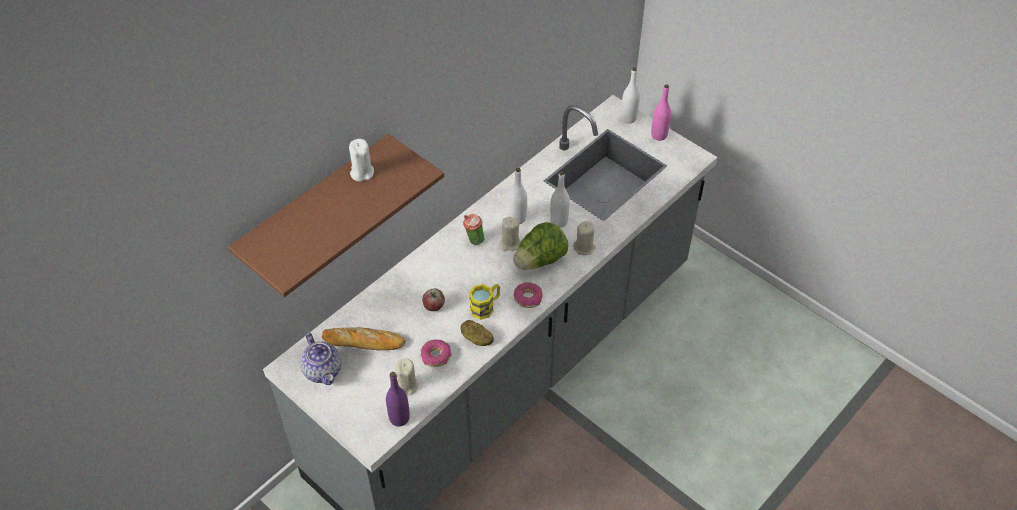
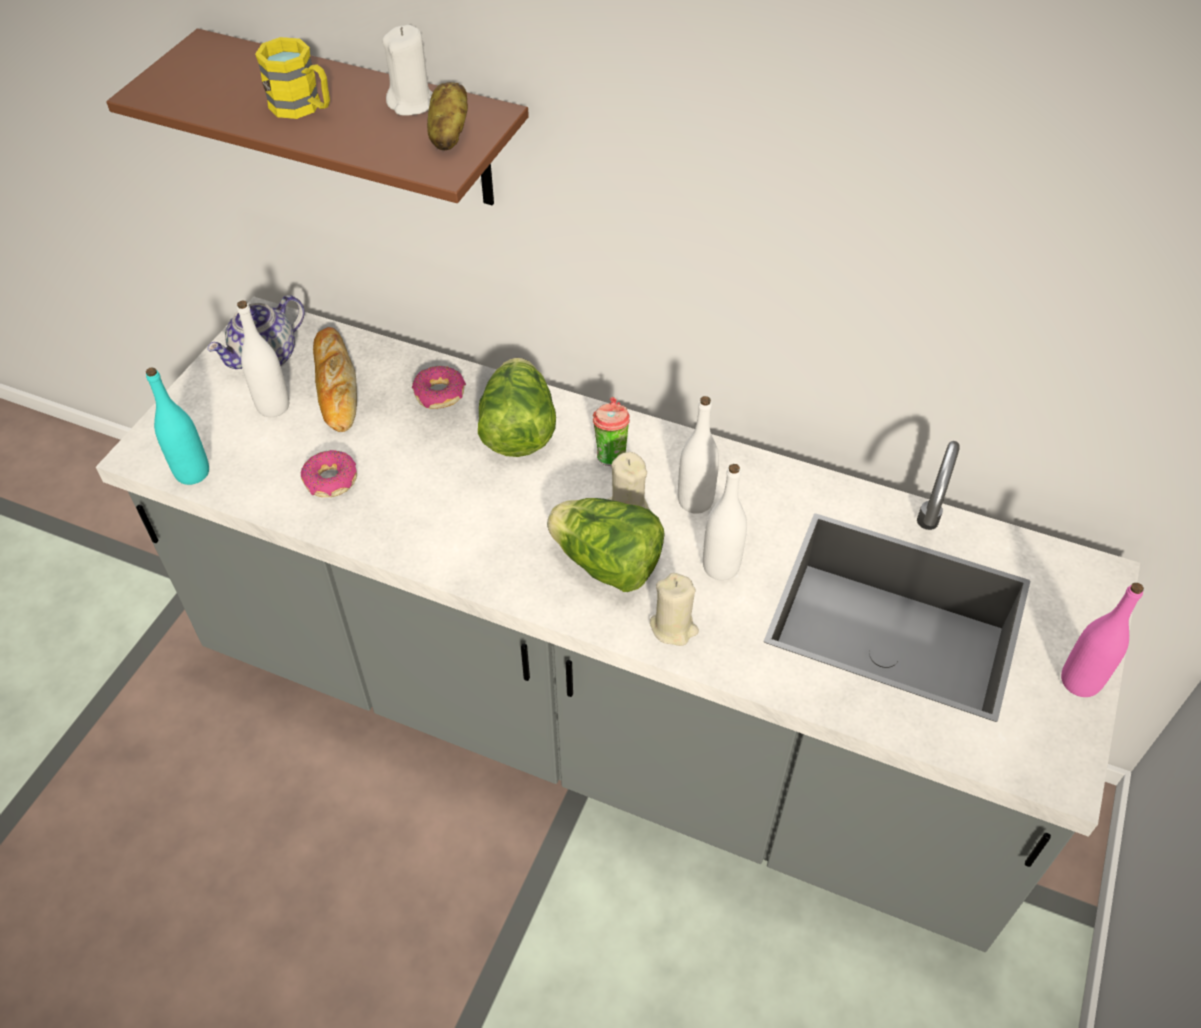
camera: 70 degrees right, 0 degrees up
(399, 418) = (192, 473): purple bottle -> turquoise bottle
(406, 385) = (261, 461): beige candle -> none
(434, 306) = (438, 446): apple -> none
(439, 271) = (517, 430): none -> lettuce
(476, 339) = (384, 524): potato -> potato (448, 135)
(485, 307) = (462, 516): yellow mug -> yellow mug (303, 108)
(528, 298) = (506, 571): donut -> donut (440, 394)
(628, 118) = (1089, 610): white bottle -> white bottle (273, 406)

